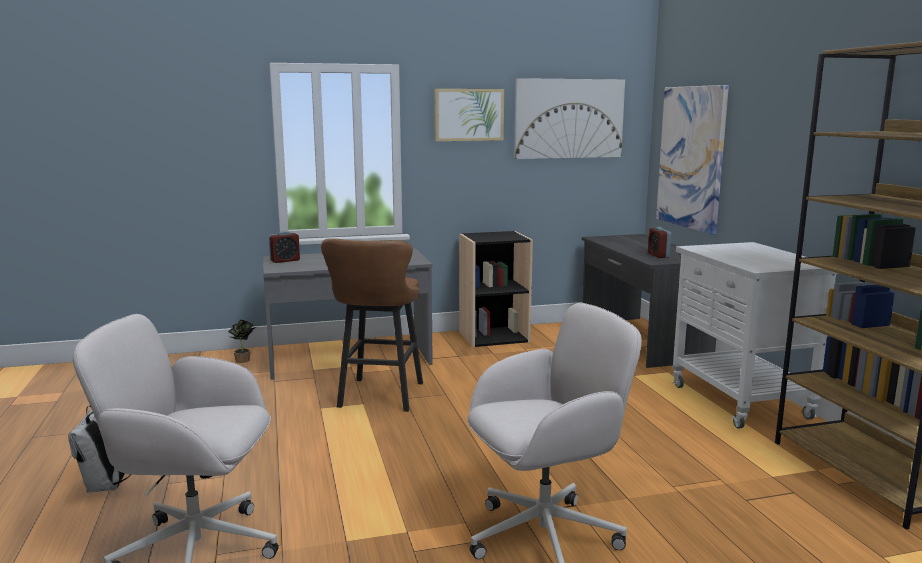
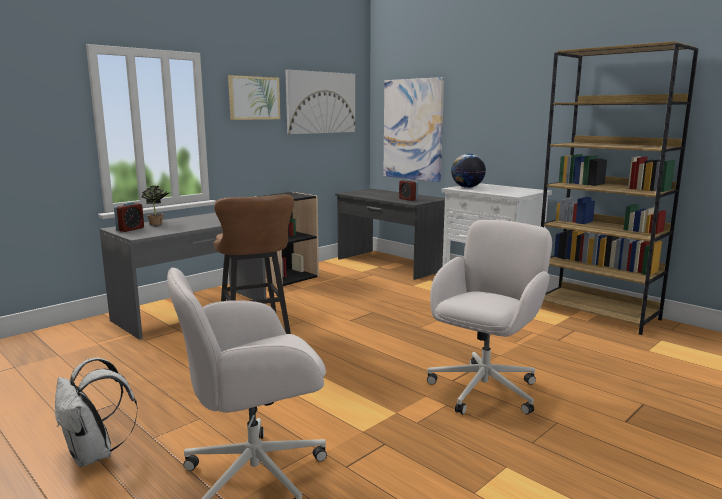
camera: 30 degrees left, 0 degrees up
(244, 361) = (91, 330): potted plant -> potted plant (158, 224)
(717, 248) = (467, 187): none -> globe

